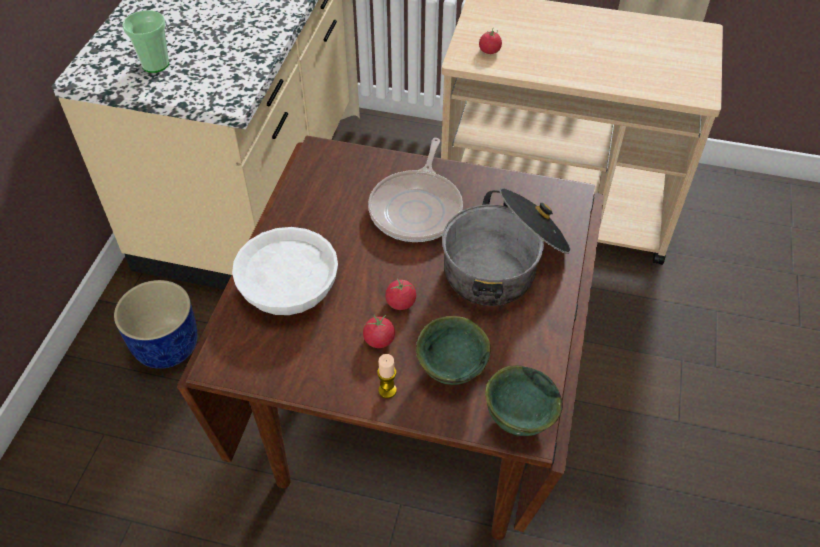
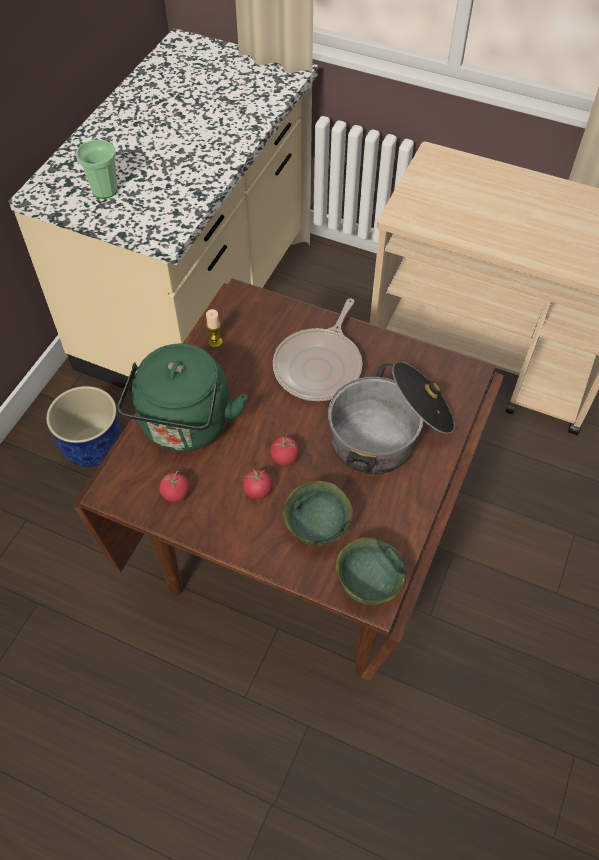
camera: 10 degrees right, 5 degrees up
(287, 287) = (185, 427): white bowl -> green kettle
(387, 390) = (255, 539): candle -> candle (215, 342)
(489, 51) = (427, 209): tomato -> tomato (175, 493)

